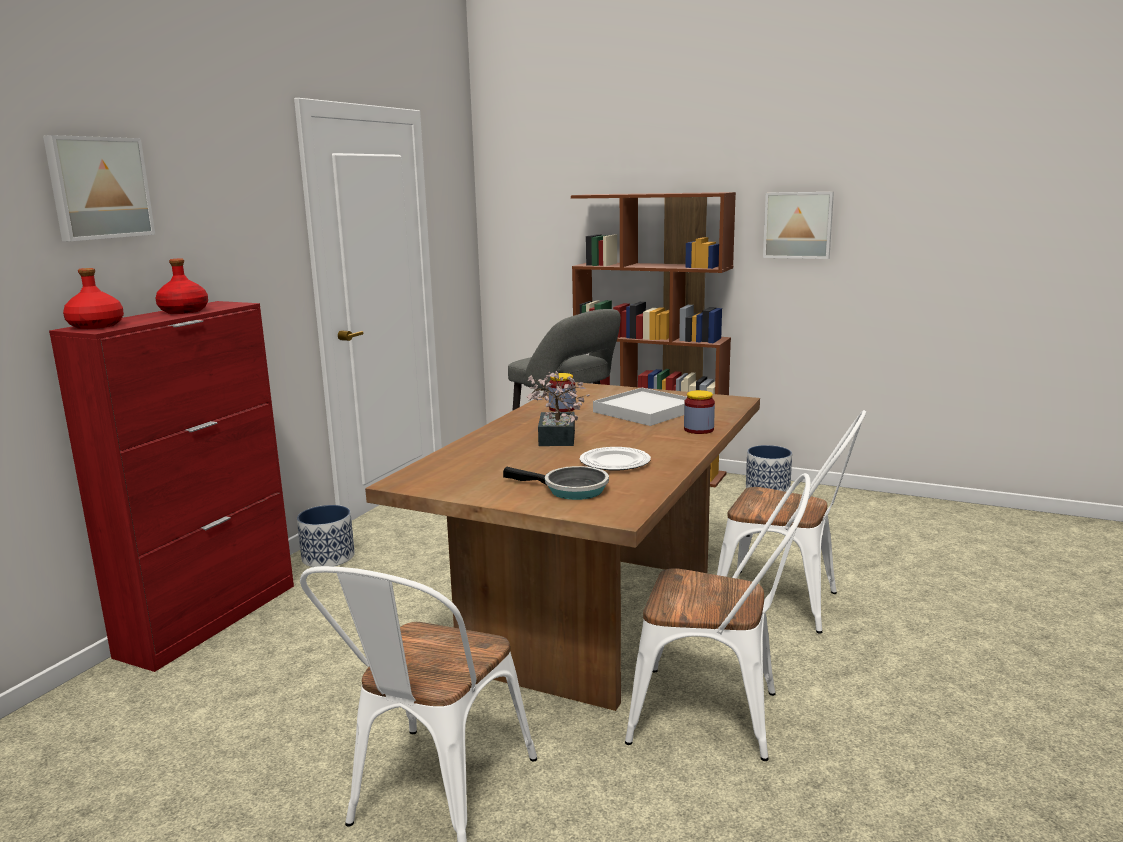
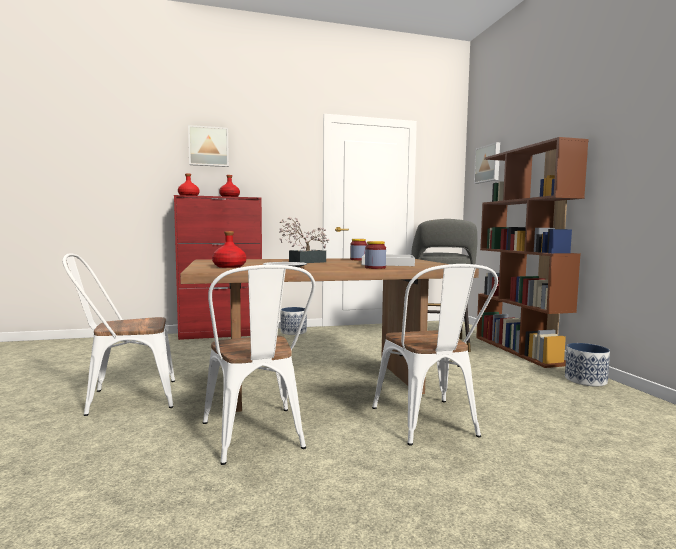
camera: 50 degrees right, 10 degrees down
(570, 490) = (229, 266): frying pan -> red bottle
(798, 225) = (633, 157): picture -> picture (488, 164)

